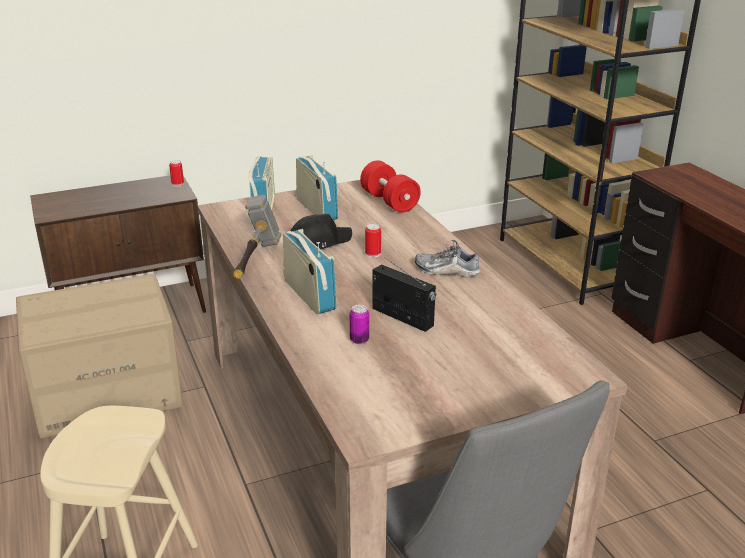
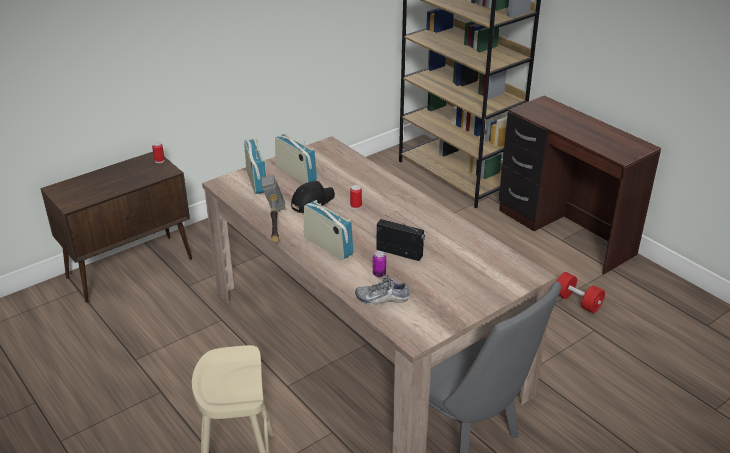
camera: 15 degrees left, 5 degrees up
(107, 393) = (147, 338): cardboard box -> none
(389, 201) = (346, 159): red dumbbell -> red dumbbell (577, 302)
(446, 270) = (413, 212): shoe -> shoe (382, 298)

